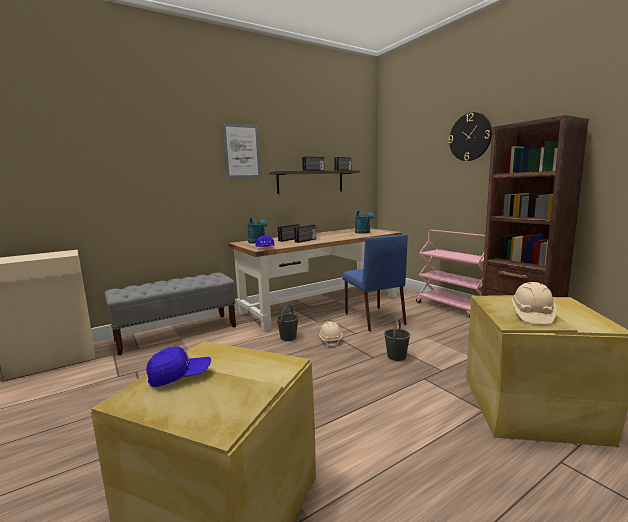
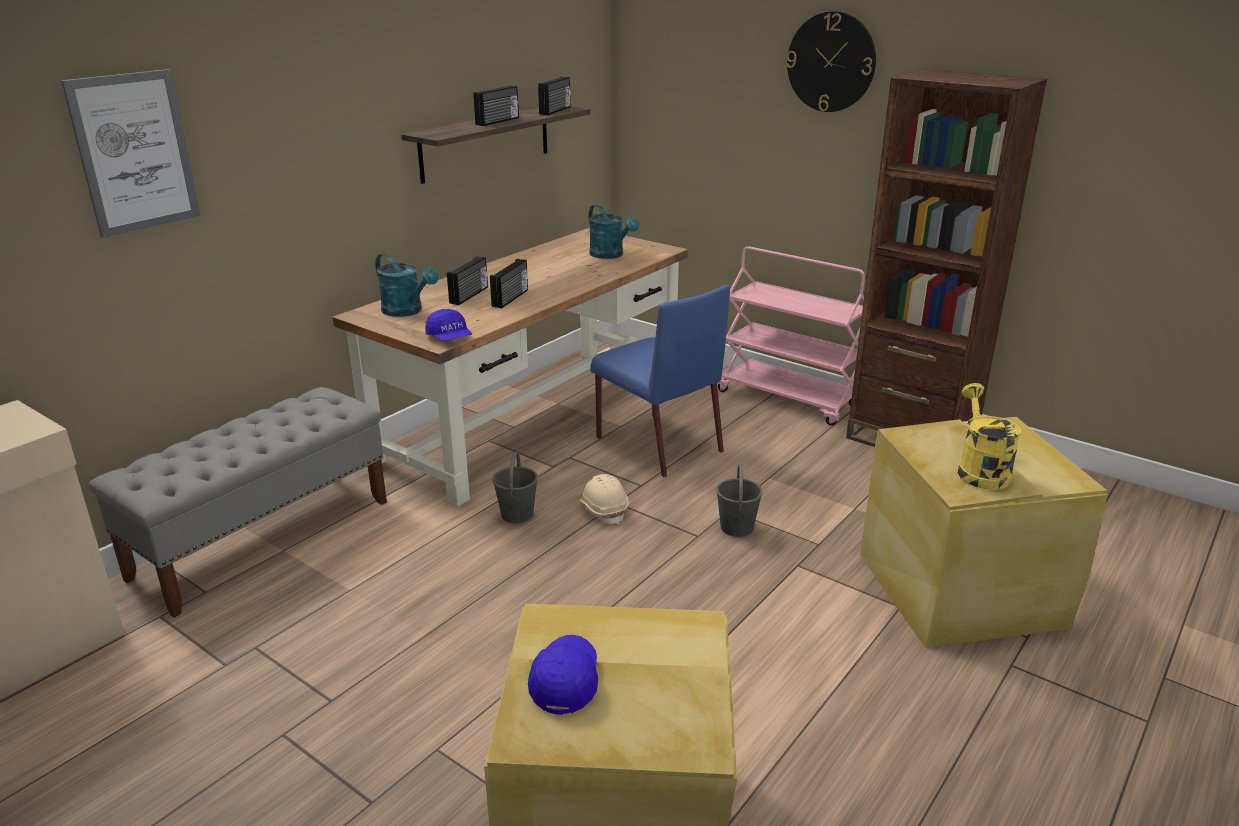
camera: 20 degrees left, 15 degrees up
(180, 376) = (565, 682): blue cap -> blue cap turned 45 degrees counterclockwise
(242, 151) = (342, 94): picture -> picture (135, 152)
(532, 315) = (979, 470): beige hard hat -> yellow watering can

